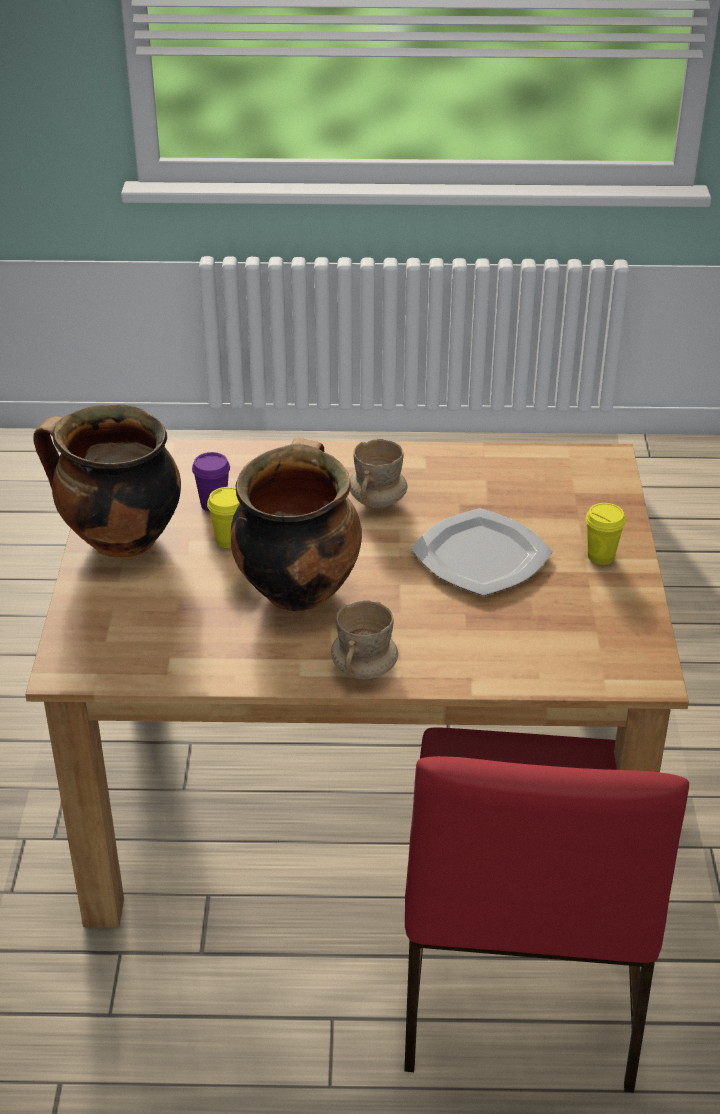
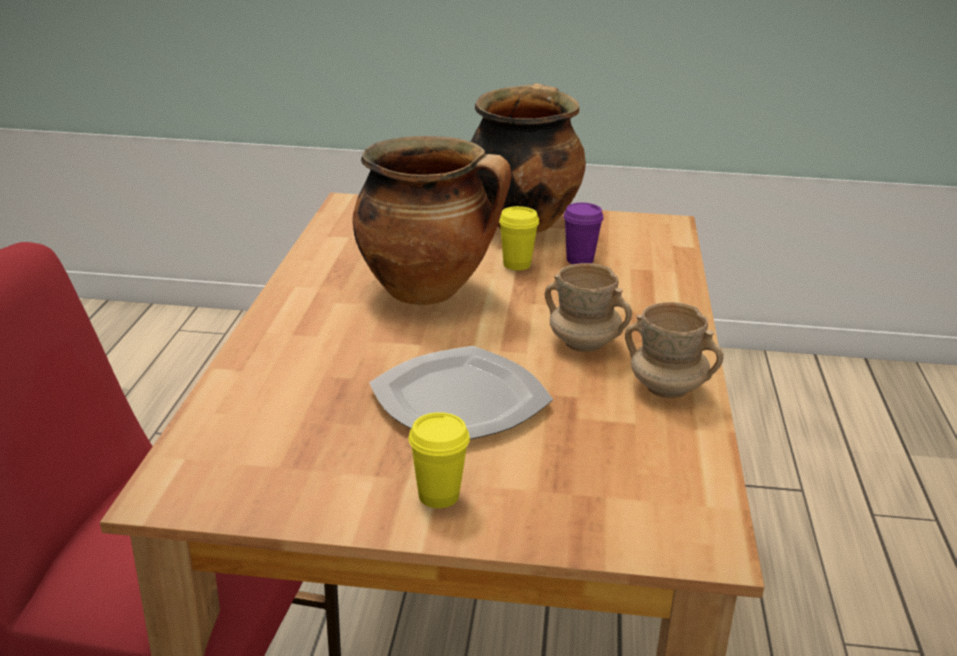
camera: 95 degrees right, 10 degrees down
(364, 669) = (287, 315): beige mug -> beige mug (667, 388)

